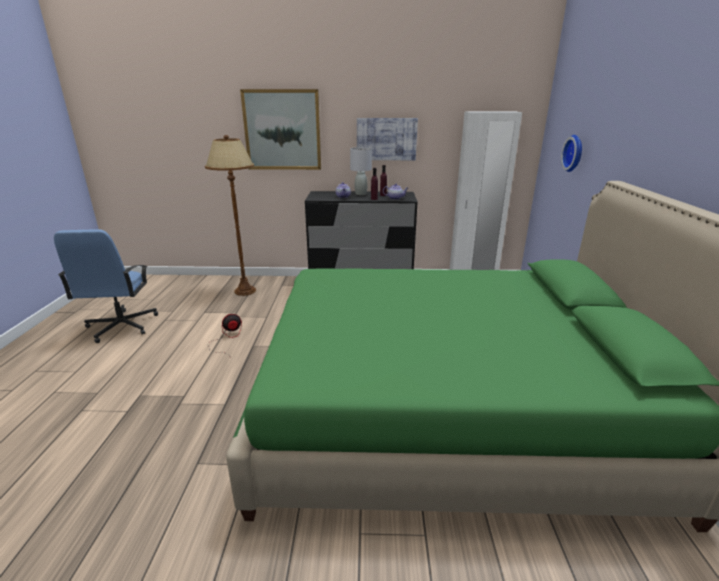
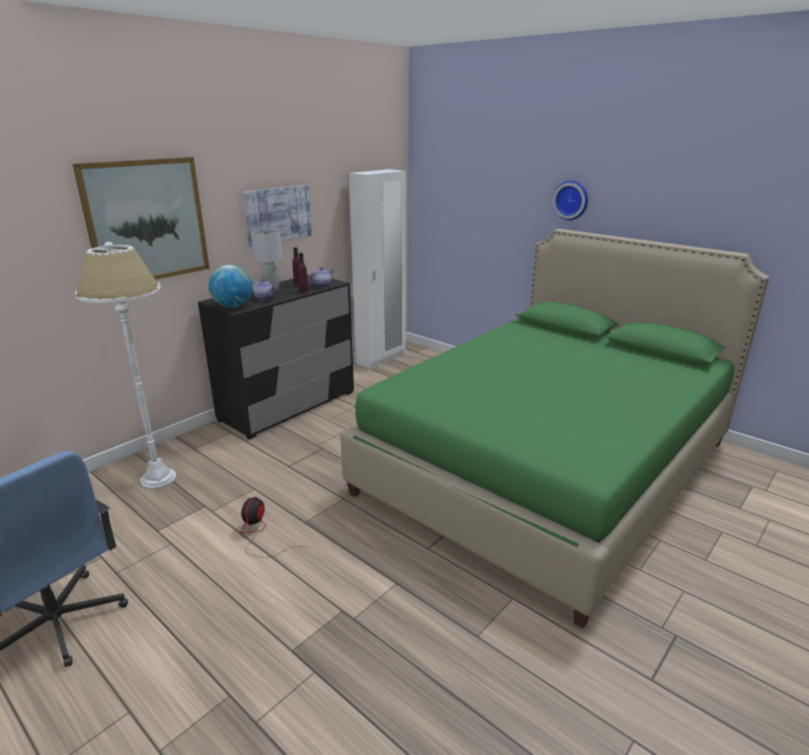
camera: 50 degrees left, 0 degrees up
(245, 291) = (159, 478): brown floor lamp -> white floor lamp
(316, 197) = (233, 306): none -> globe
(574, 153) = (474, 207): wall clock -> wall clock (571, 200)

